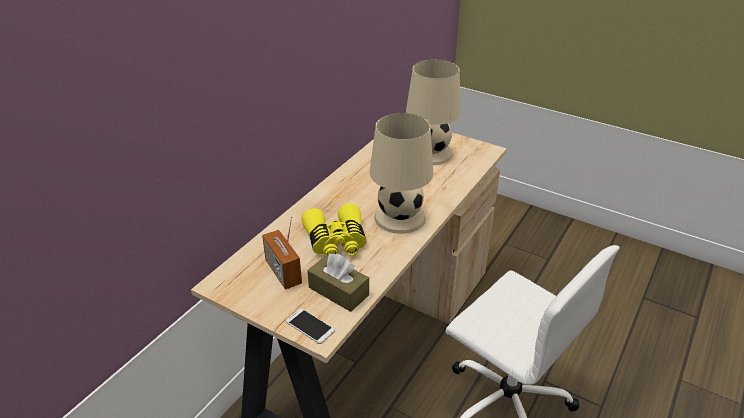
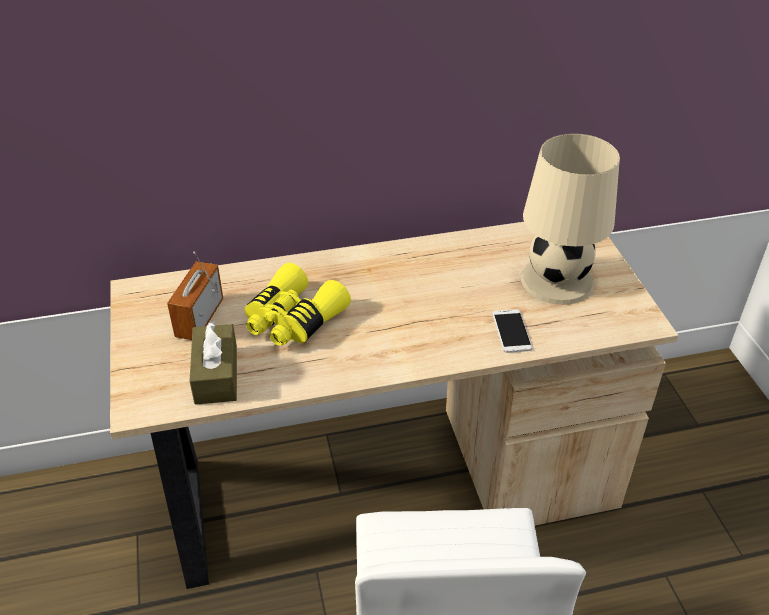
camera: 45 degrees right, 5 degrees up
(310, 326) = (142, 390): phone -> phone (511, 331)
(400, 218) = (397, 338): beige table lamp -> none

